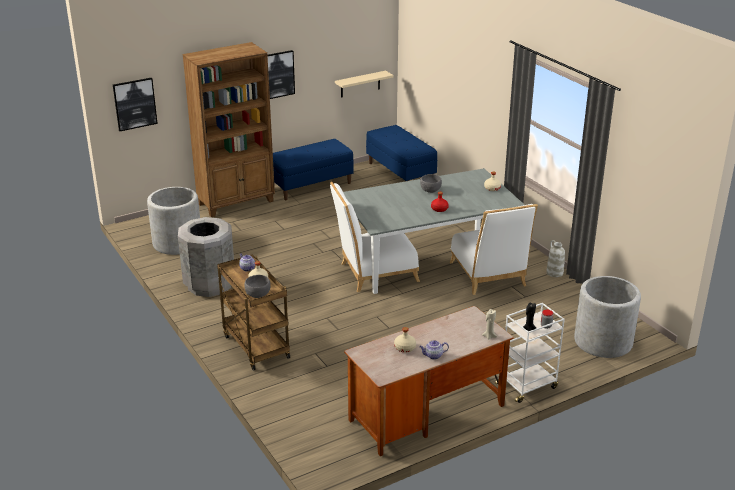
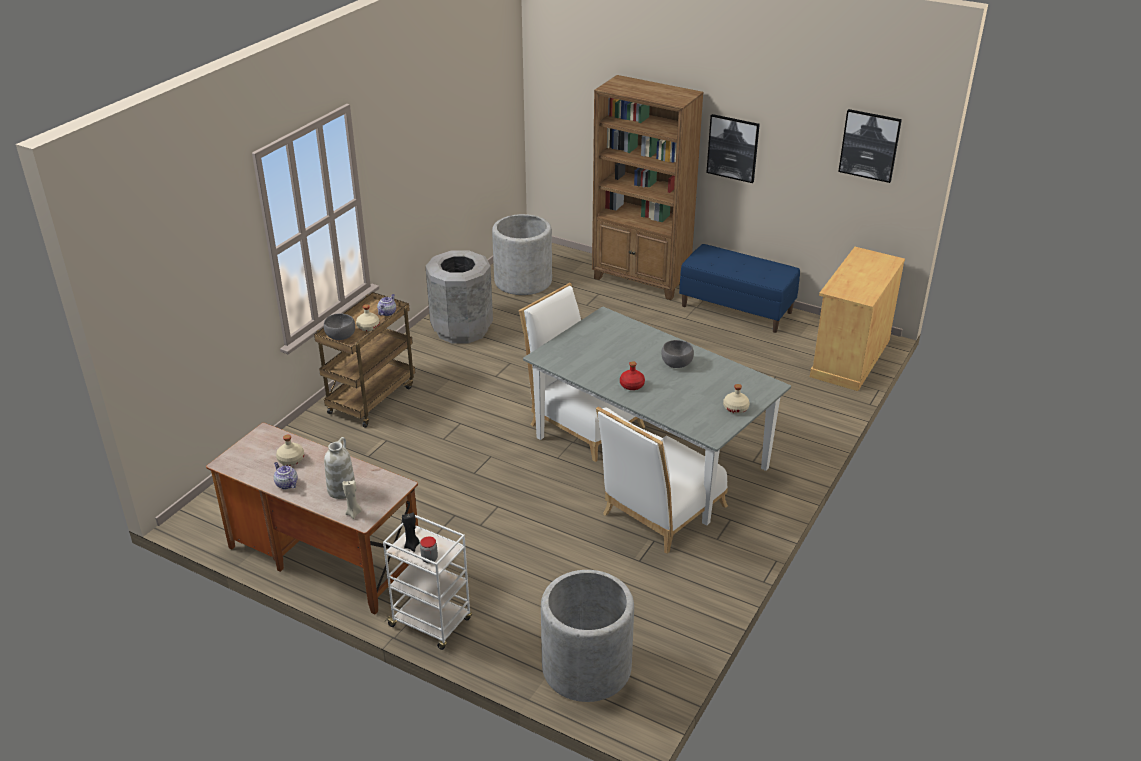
camera: 60 degrees right, 5 degrees up
(134, 104) = (560, 112): picture -> picture (870, 145)
(360, 84) = (856, 212): beige shelf -> none
(401, 173) = (850, 358): blue bench -> beige cabinet
(554, 273) = (727, 570): white vase -> white vase (341, 489)

